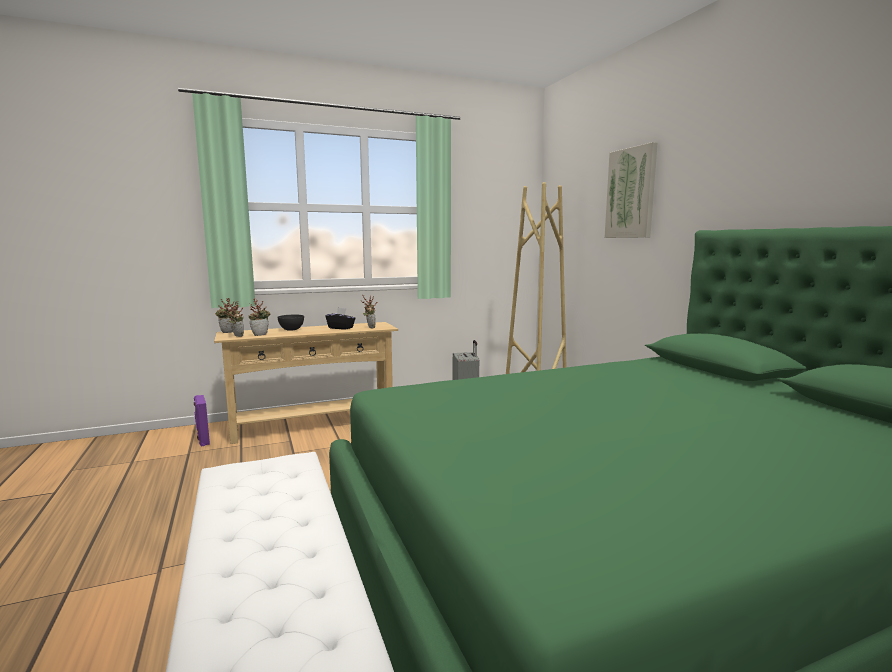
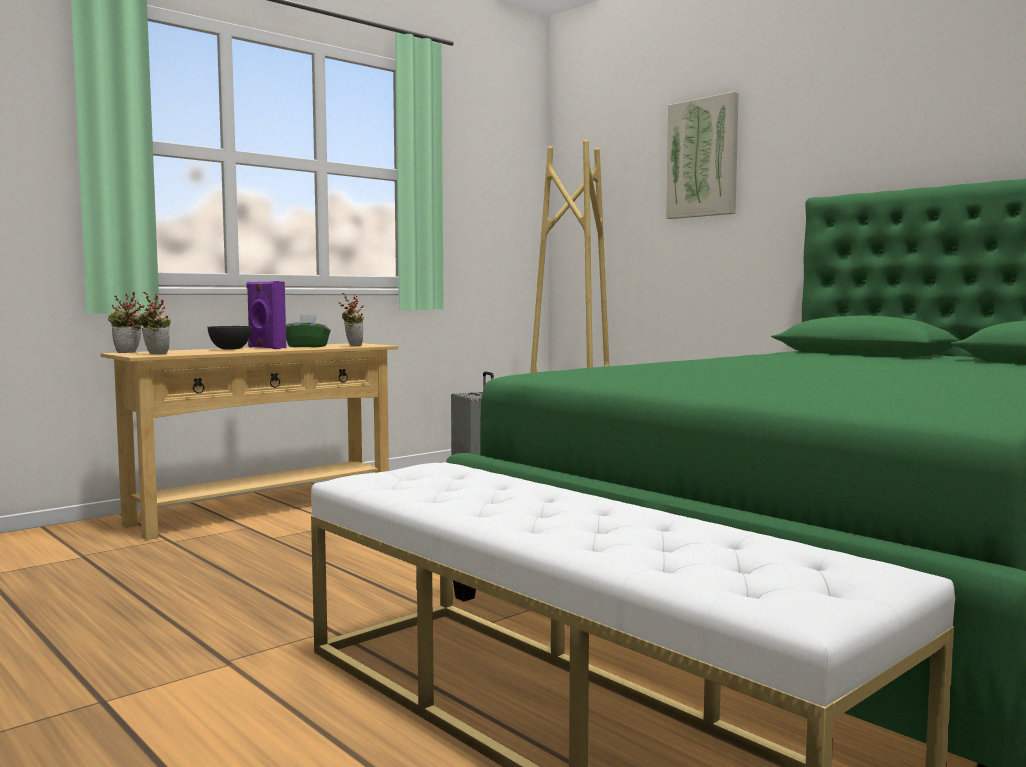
camera: 20 degrees left, 5 degrees down
(203, 440) = (87, 541): purple speaker -> purple speaker (265, 348)
(260, 334) = (193, 352): potted plant -> none
(341, 328) = (307, 346): black tissue box -> green tissue box

